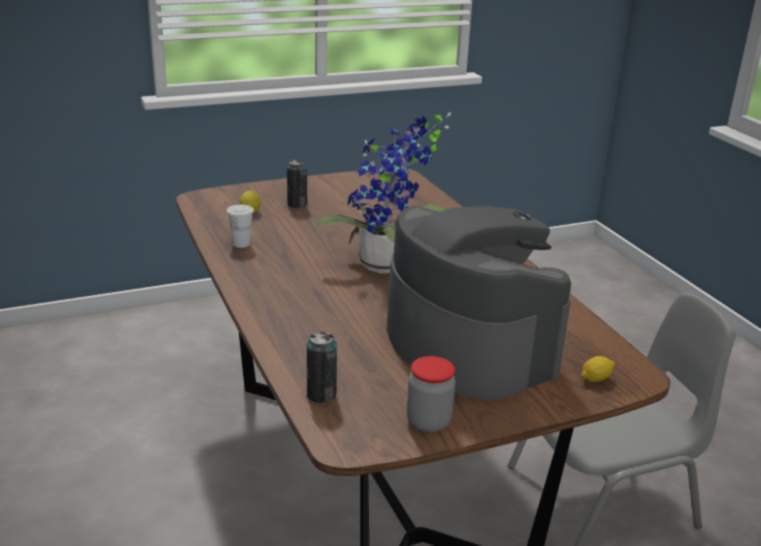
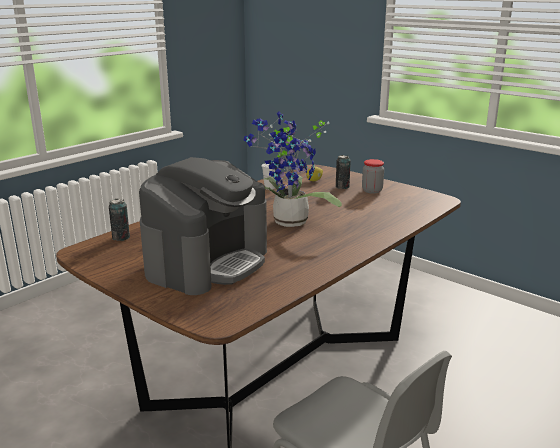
camera: 65 degrees right, 5 degrees down
(428, 422) = (110, 267): jar -> jar (372, 191)
(595, 379) = (200, 308): lemon -> none

